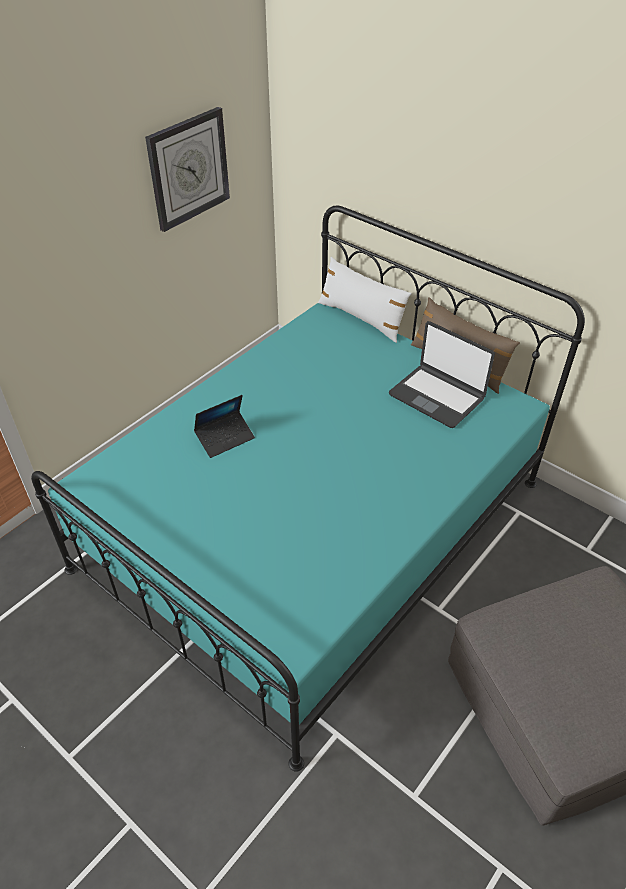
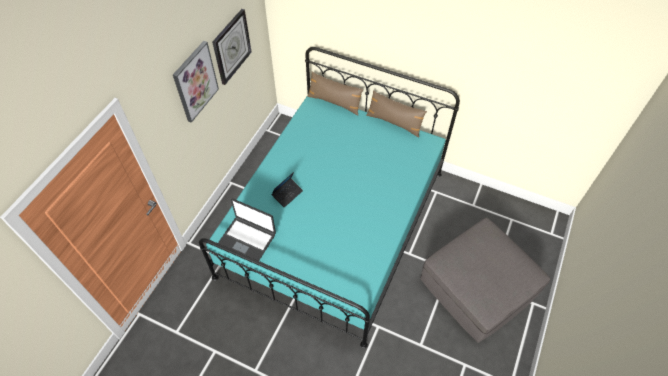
camera: 15 degrees left, 10 degrees up
(99, 196) = (195, 81): none -> picture
(361, 318) = (334, 102): white pillow -> brown pillow
(437, 396) = (388, 145): laptop -> laptop (248, 238)

